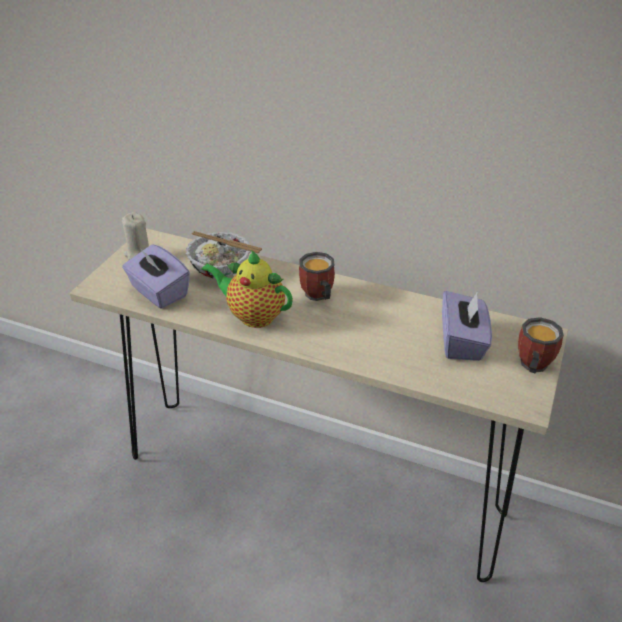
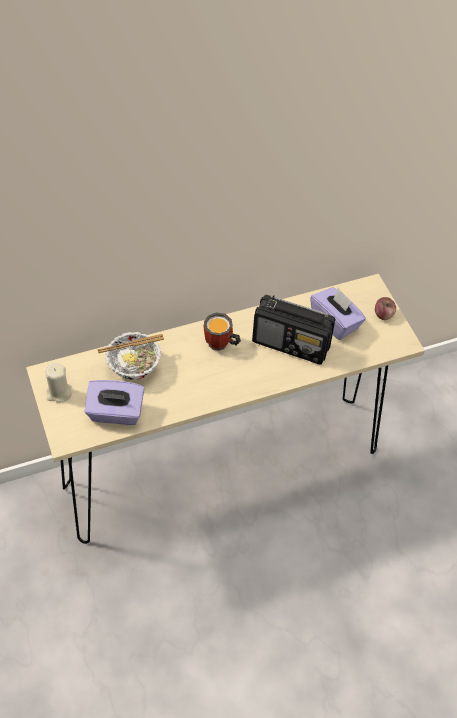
camera: 45 degrees left, 15 degrees up
(253, 316) = (199, 388): teapot -> none
(389, 334) = (291, 344): none -> radio
(530, 366) = (383, 314): mug -> apple

